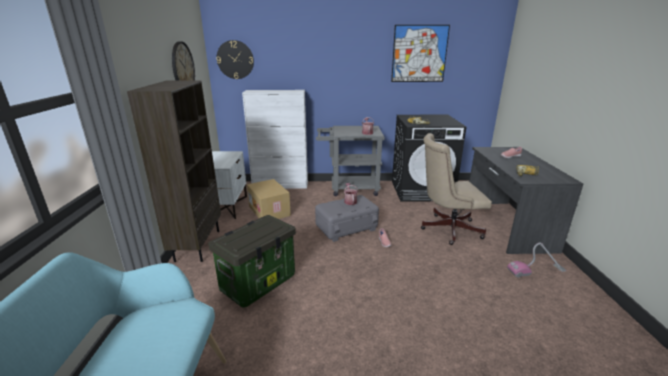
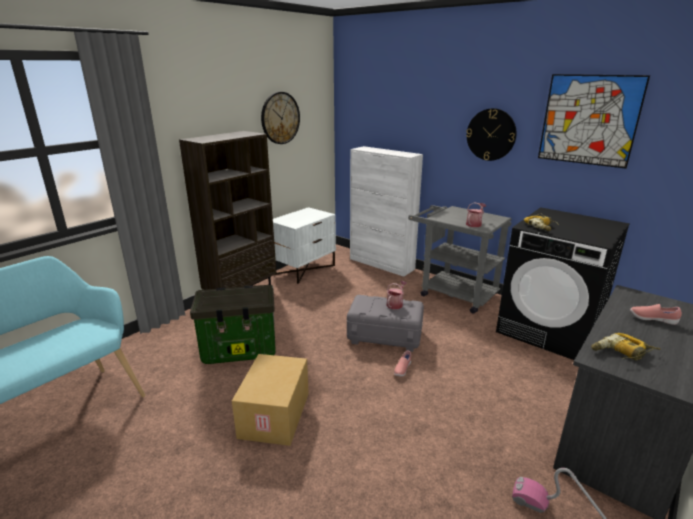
camera: 40 degrees right, 0 degrees up
(235, 59) = (357, 111): wall clock -> wall clock (491, 134)
(270, 211) = (336, 287): cardboard box -> cardboard box (275, 415)
(447, 229) = (509, 392): beige office chair -> none

